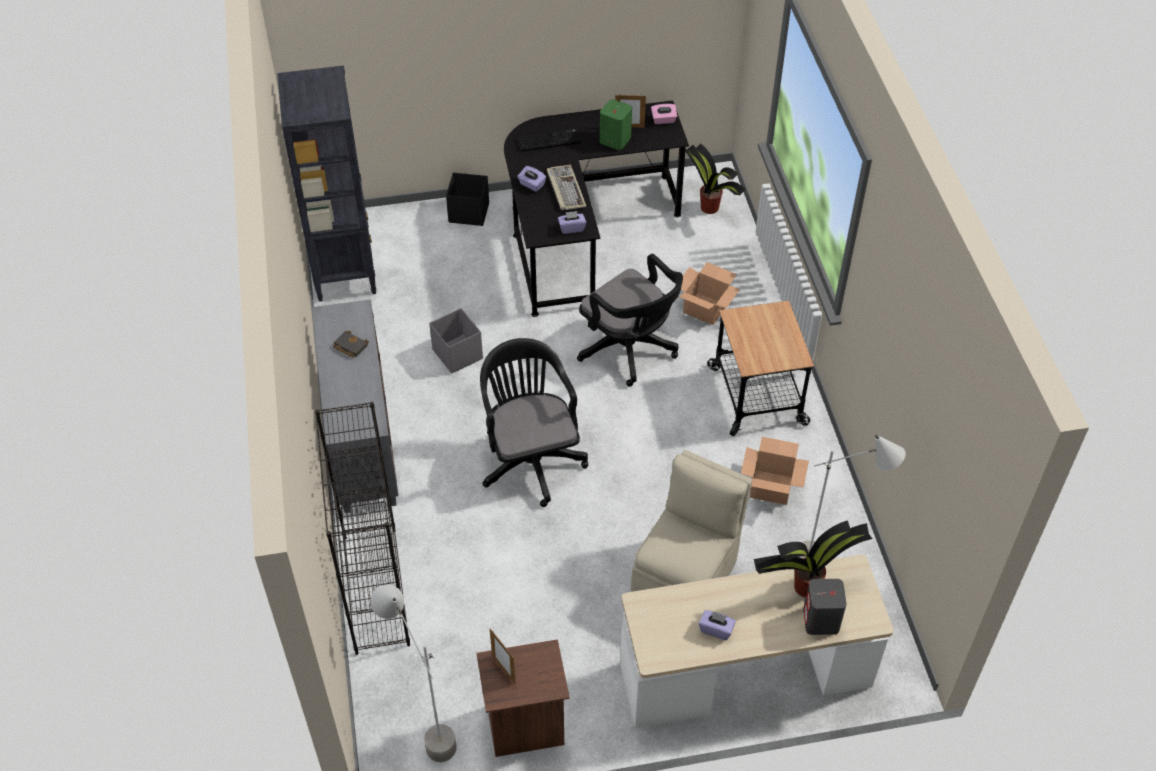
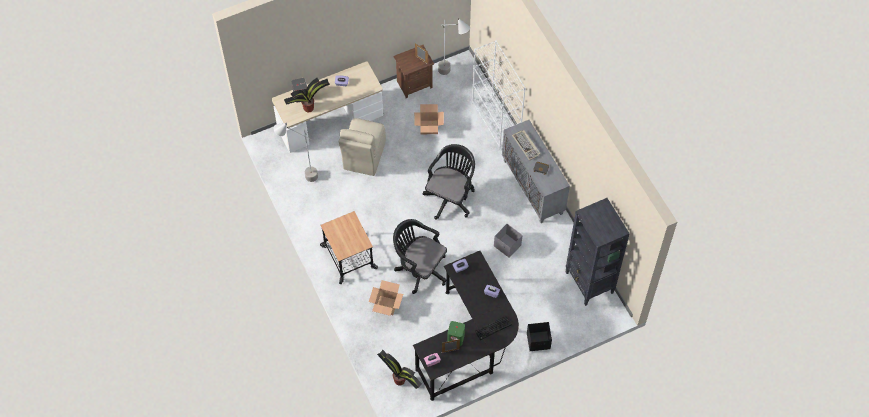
camera: 165 degrees right, 10 degrees up
(375, 589) = (496, 122): black bookcase -> white bookcase
(530, 459) = (450, 197): black office chair -> black office chair turned 120 degrees counterclockwise
(565, 189) = (472, 294): keyboard -> keyboard (526, 145)
(770, 487) = (334, 208): cardboard box -> cardboard box (429, 127)

